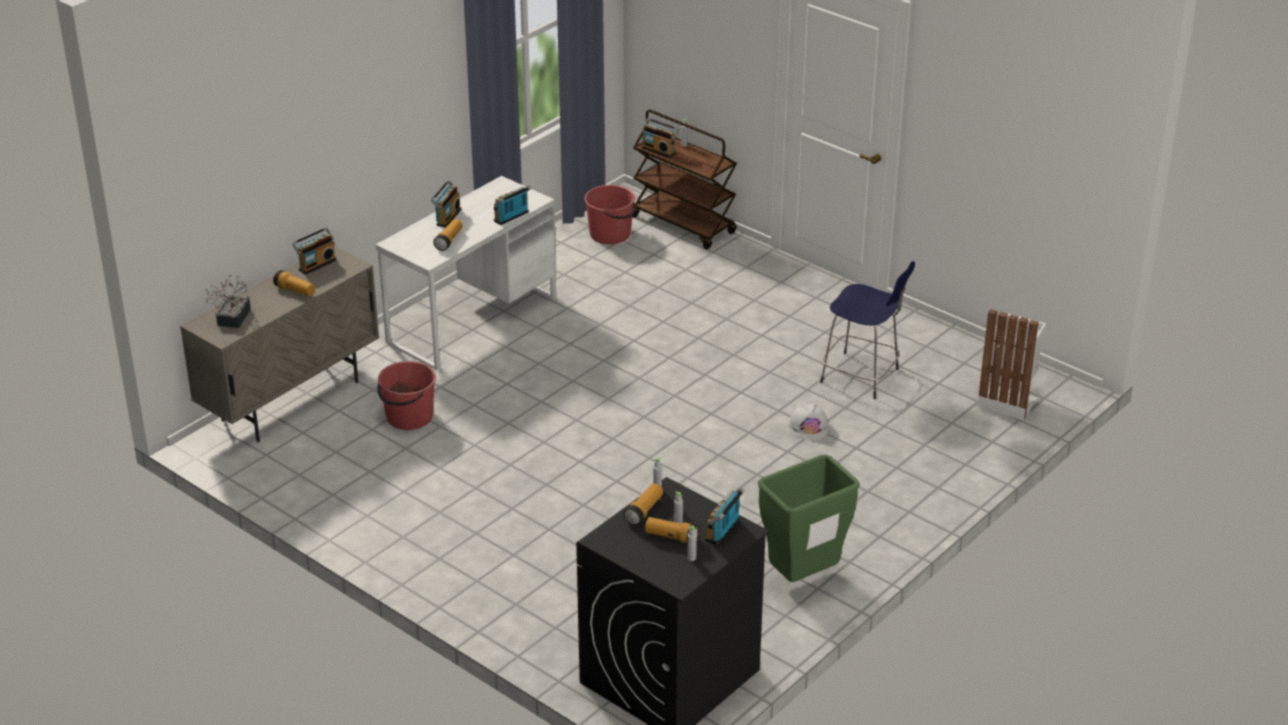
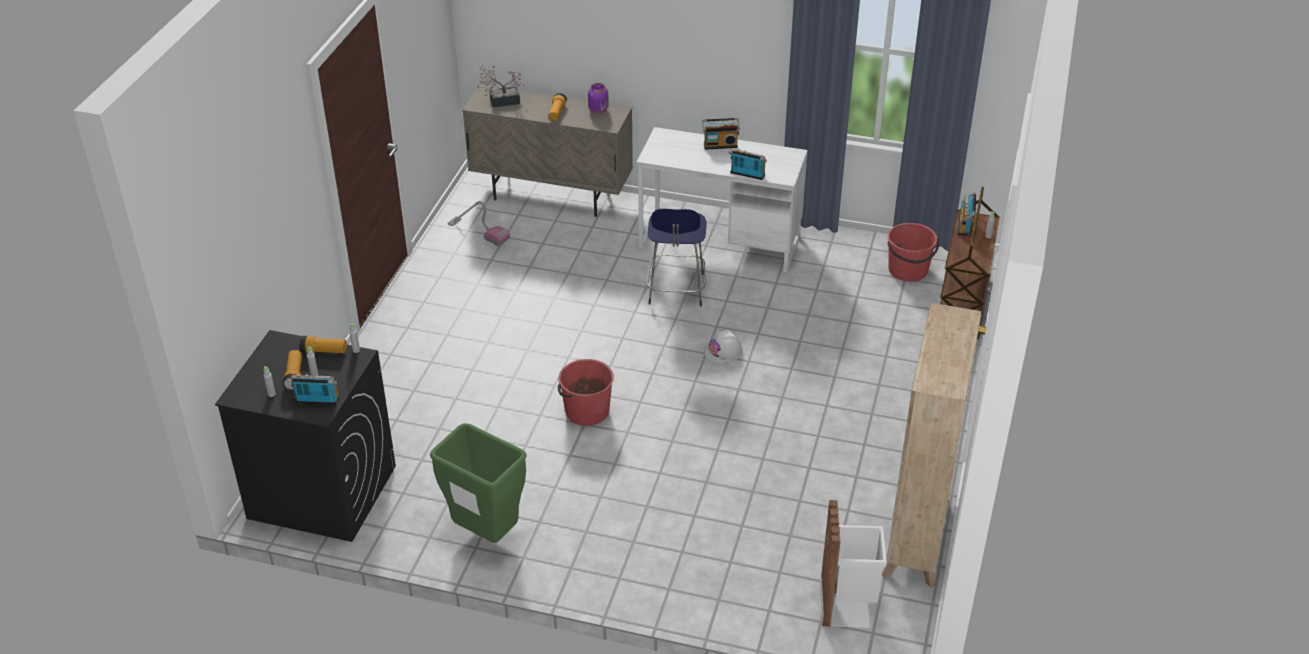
camera: 65 degrees right, 5 degrees up
(309, 467) = (478, 232): none -> vacuum cleaner
(316, 264) = (599, 110): radio -> purple jar
(409, 417) = (569, 255): red bucket -> red bucket (586, 411)
(449, 240) = (686, 157): flashlight -> none
(808, 427) = (705, 476): white hard hat -> white hard hat (723, 351)
(862, 377) = (810, 489): blue stool -> blue stool (676, 290)
(952, 344) = (915, 538): none -> beige bookcase

